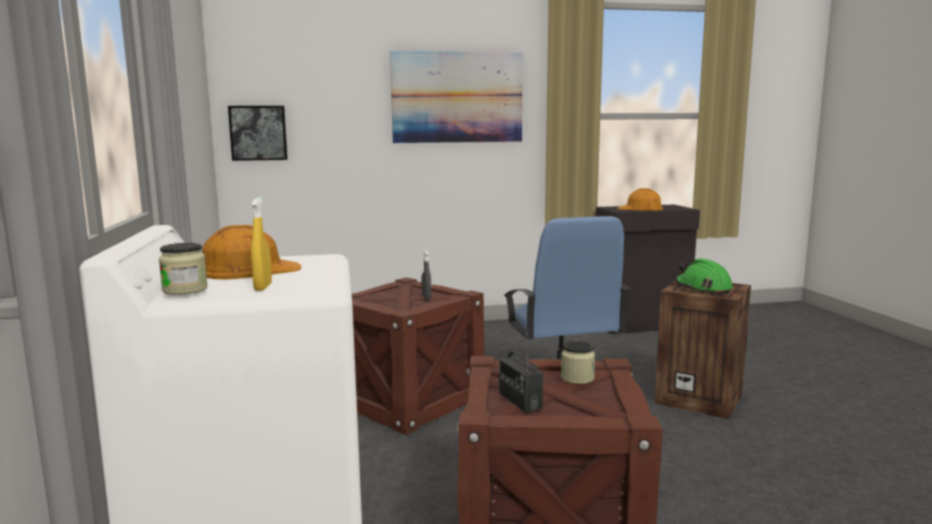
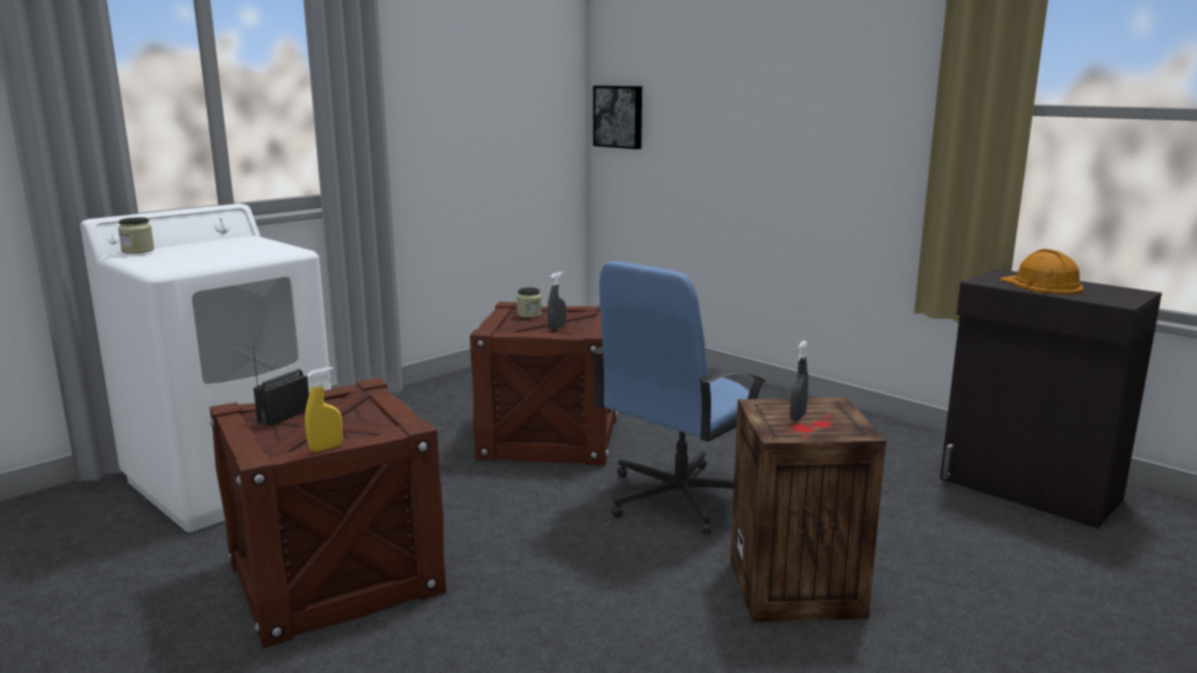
camera: 55 degrees right, 5 degrees up
(248, 269) = (224, 247): orange hard hat -> none
(263, 287) = (165, 259): yellow spray bottle -> yellow spray bottle (326, 448)
(457, 97) = (824, 76): picture -> none
(577, 378) = (361, 423): jar -> jar (529, 315)
(703, 288) = (797, 416): green hard hat -> grey spray bottle

